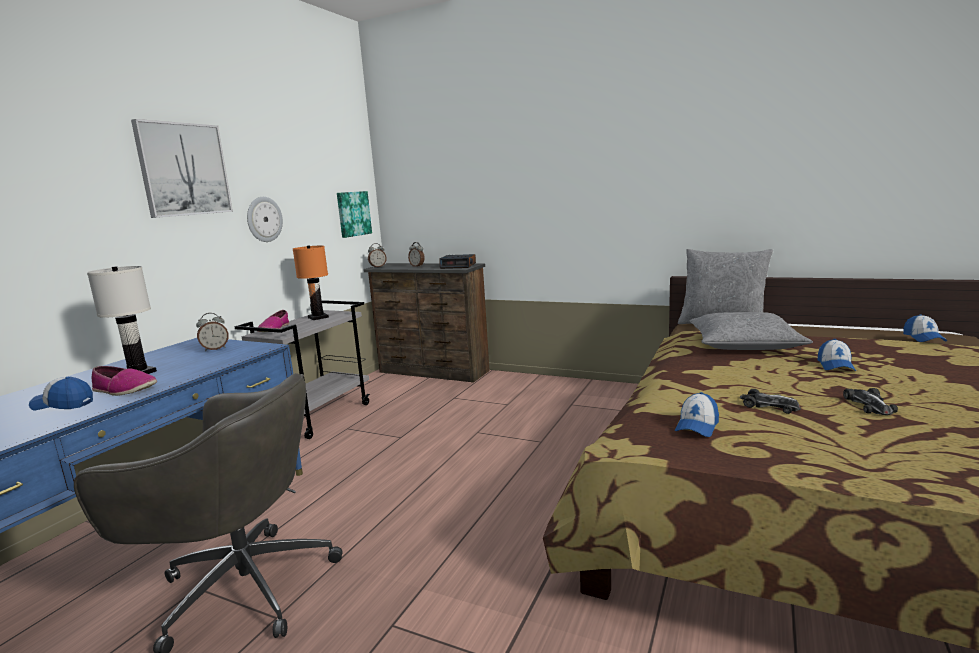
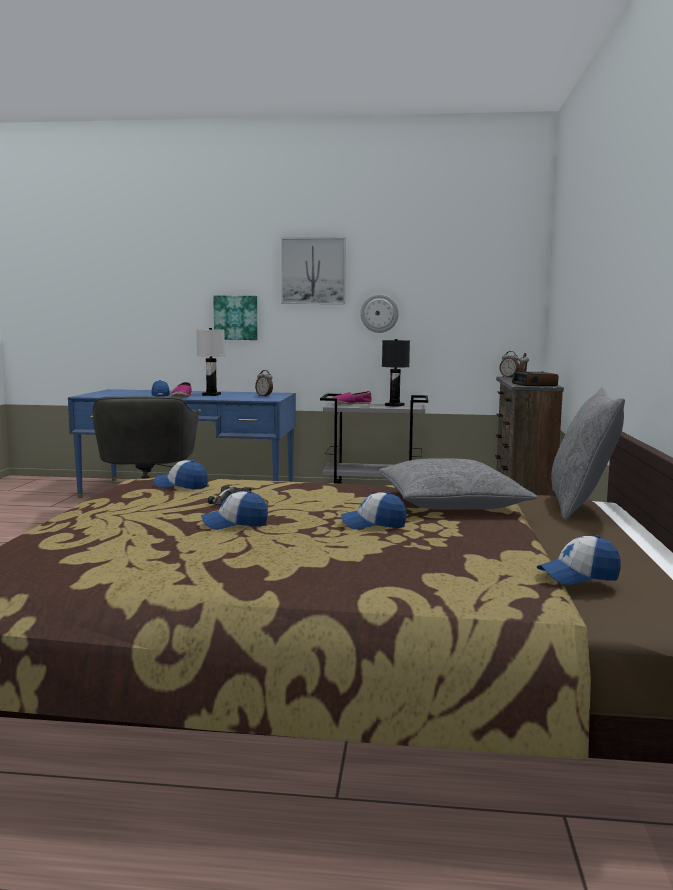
camera: 70 degrees right, 5 degrees down
(318, 317) = (394, 405): orange table lamp -> black table lamp
(353, 214) = (499, 317): picture -> picture (236, 317)
(869, 405) = (234, 524): toy car -> cap

